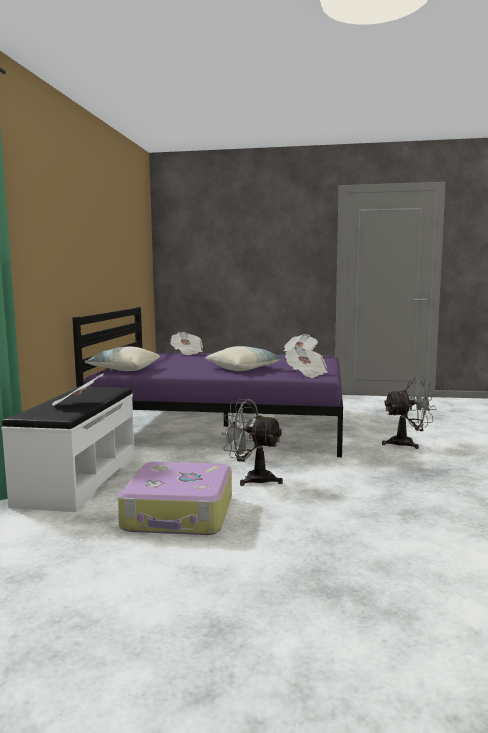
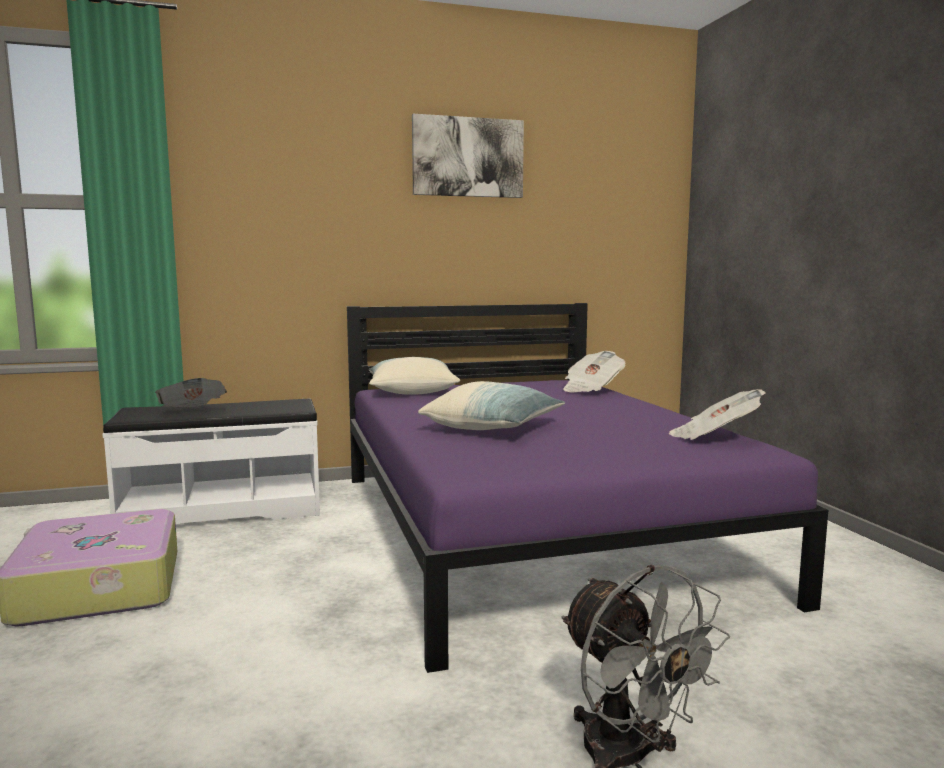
camera: 65 degrees right, 0 degrees up
(99, 214) = (467, 157): none -> picture
(252, 478) = (254, 607): grey fan -> none
(306, 374) = (488, 463): newspaper -> none

